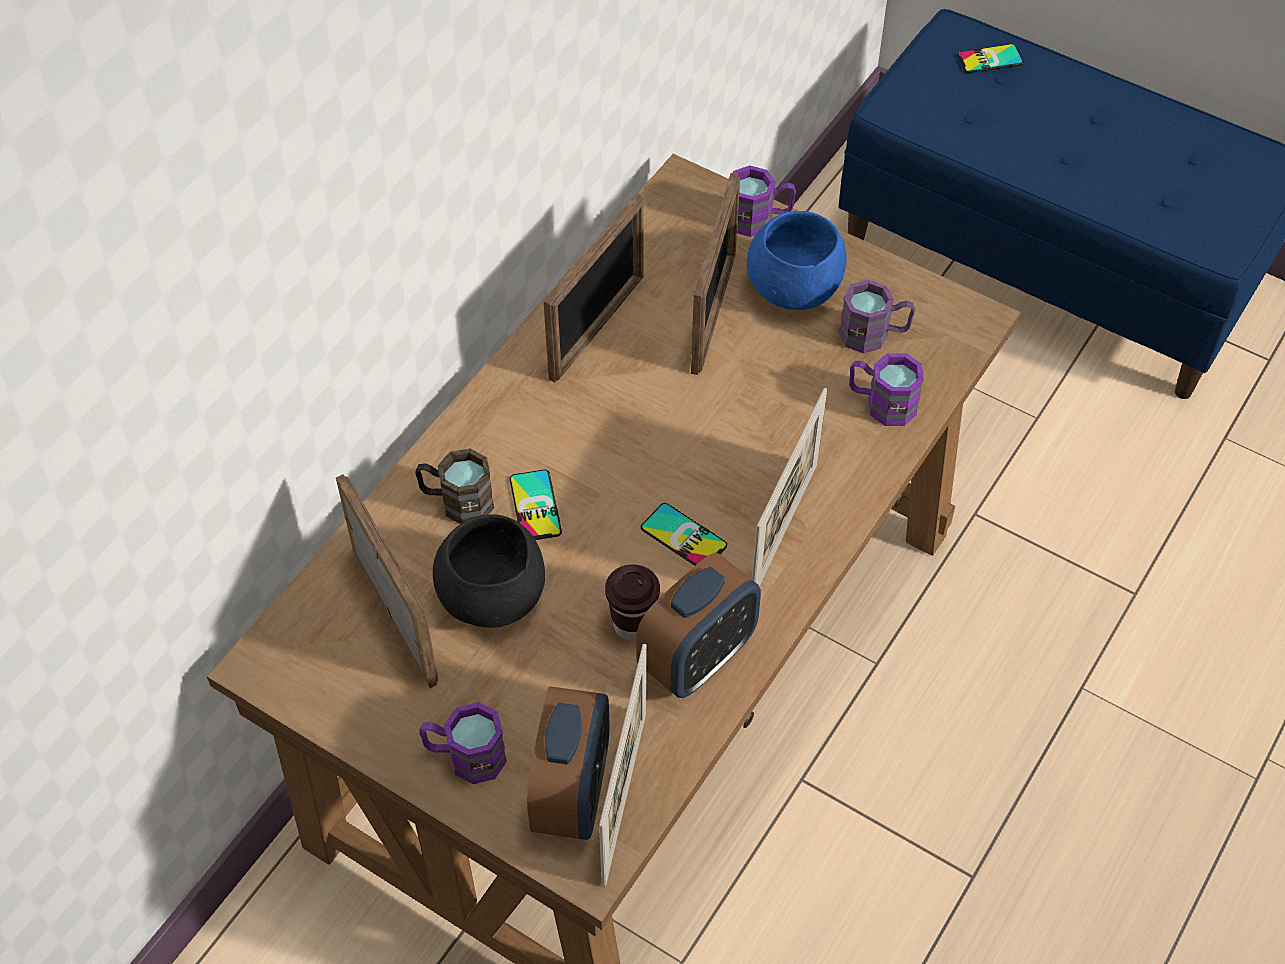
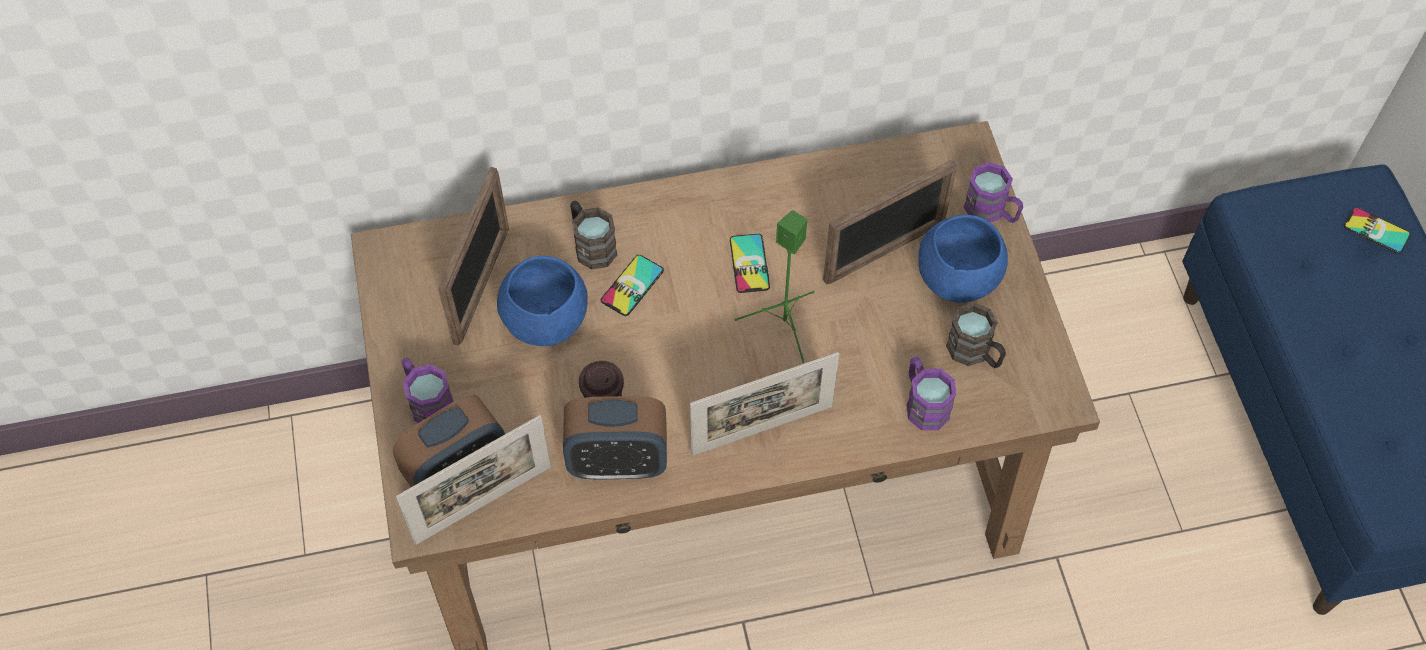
camera: 45 degrees right, 5 degrees up
(493, 597) = (545, 321): black bowl -> blue bowl
(597, 327) = (800, 202): picture frame -> none
(683, 537) = (696, 380): phone -> phone (749, 263)
(704, 433) = (785, 326): none -> green speaker
(874, 334) = (975, 353): purple mug -> brown mug

